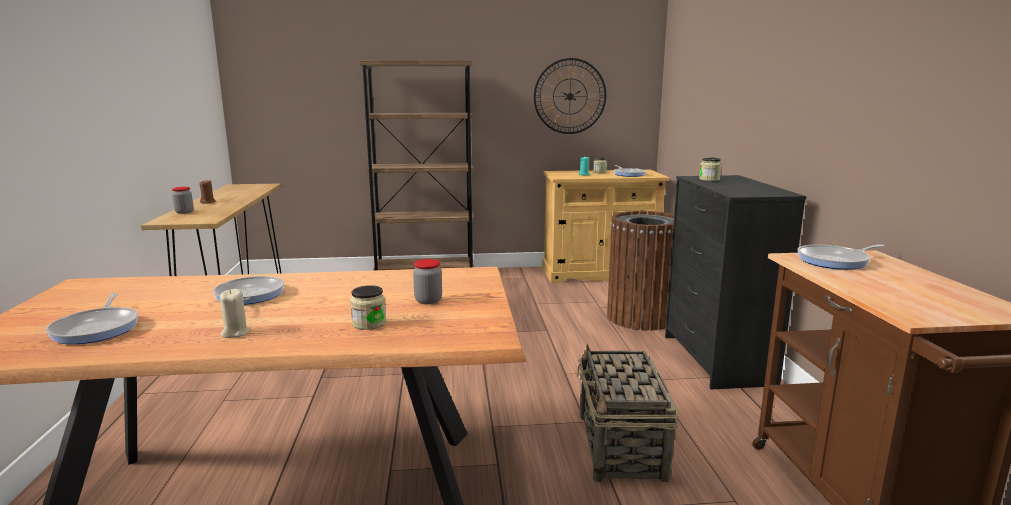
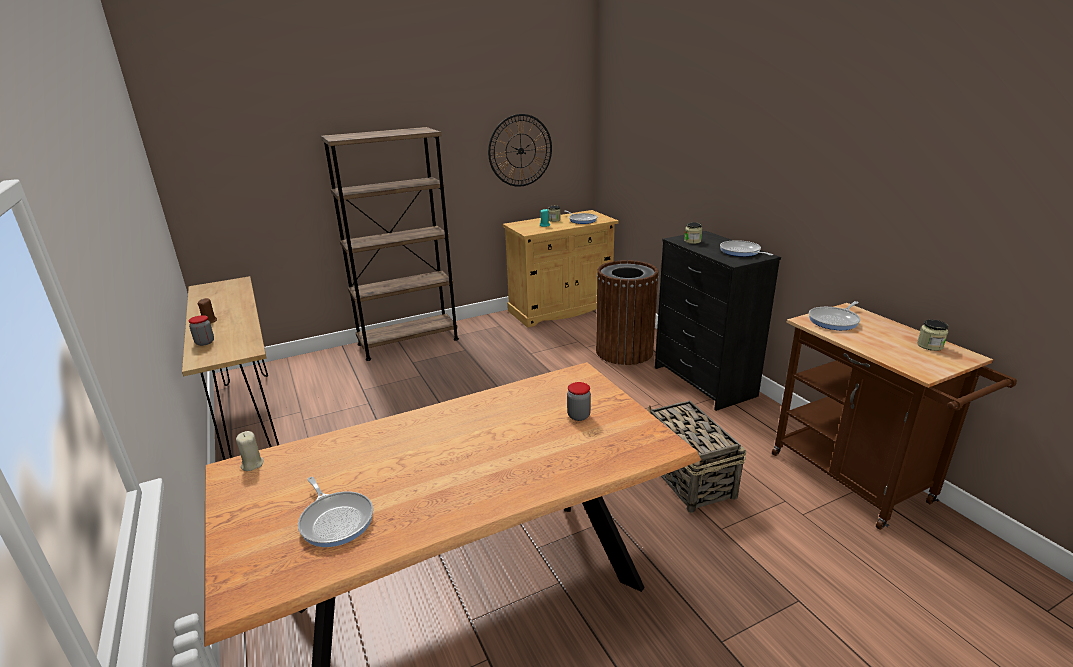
camera: 20 degrees left, 10 degrees up
(235, 333) = (468, 492): beige candle -> beige candle (252, 464)
(248, 296) = (423, 446): frying pan -> frying pan (741, 252)
(369, 323) = (563, 453): jar -> jar (929, 345)

